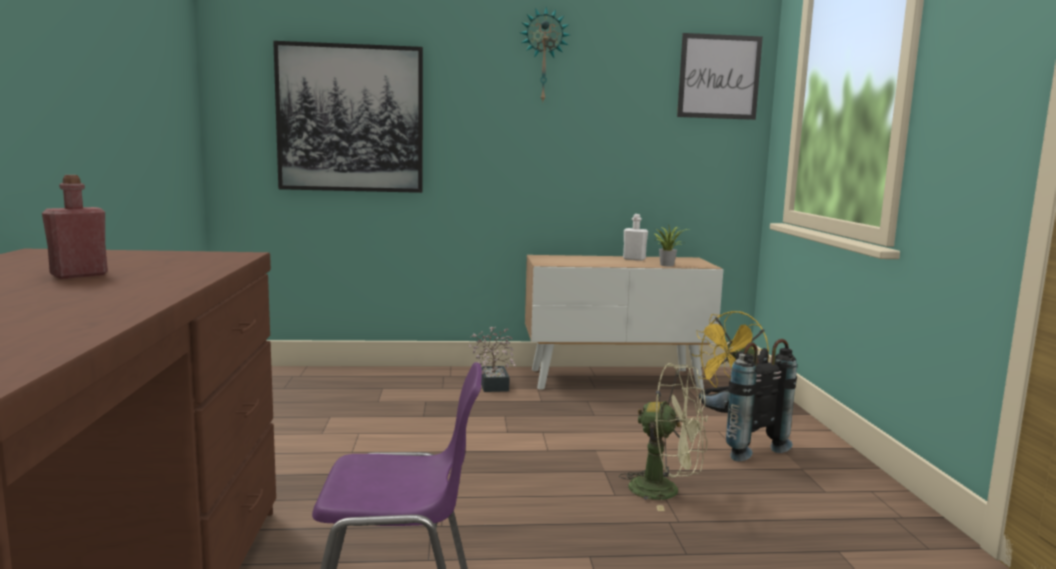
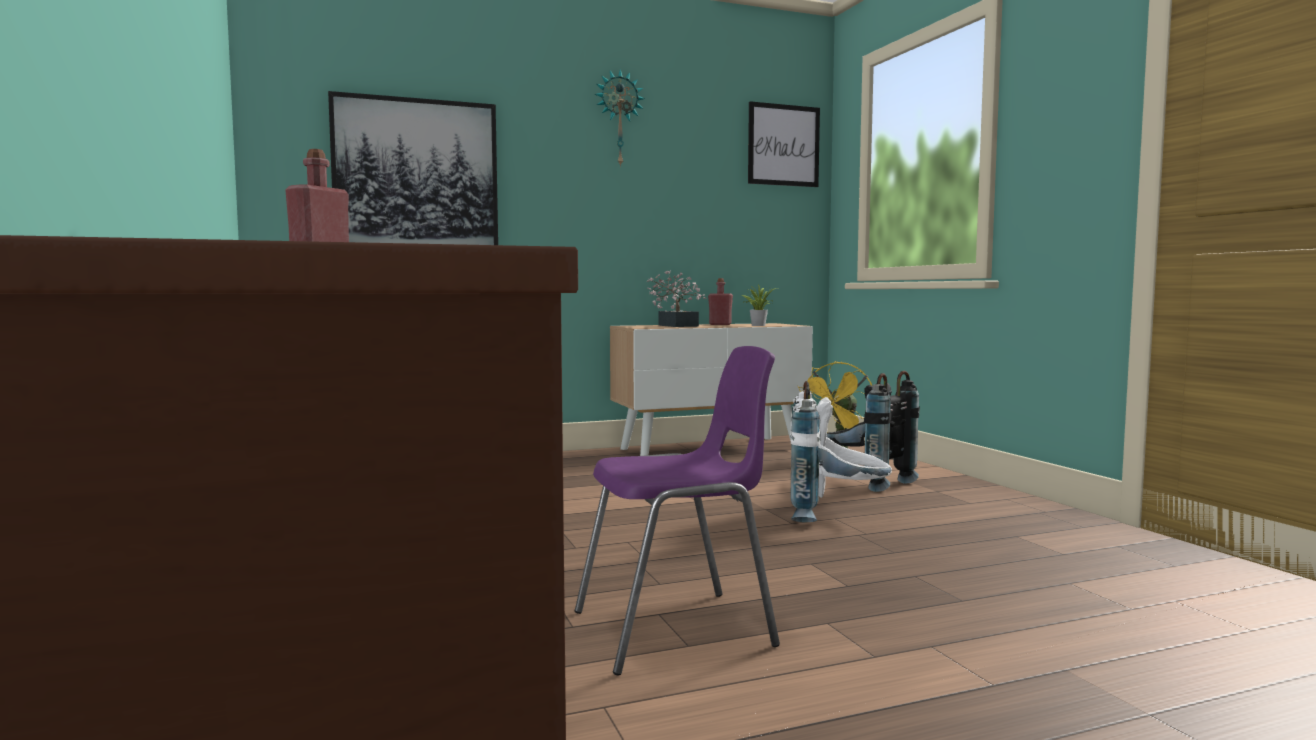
camera: 15 degrees left, 5 degrees down
(493, 383) = (592, 461): potted plant -> potted plant (676, 325)
(634, 259) = (720, 324): white bottle -> red bottle
(665, 491) = (835, 516): green fan -> white backpack

